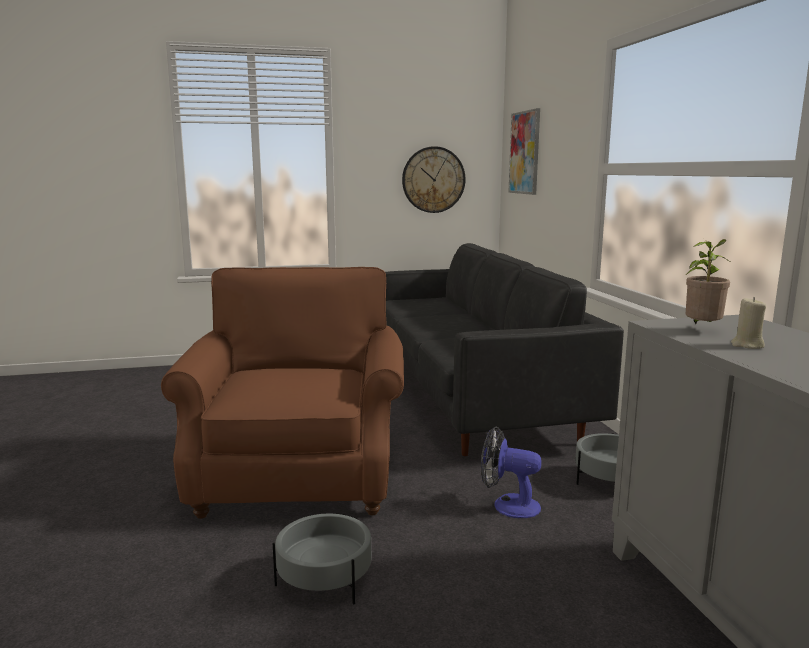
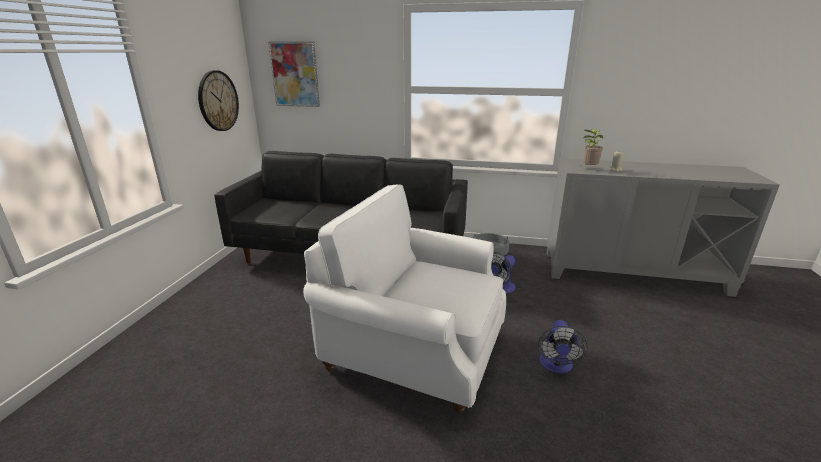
camera: 65 degrees left, 10 degrees up
(299, 471) = (414, 349): brown armchair -> white armchair
(325, 580) = (556, 366): grey planter -> fan

